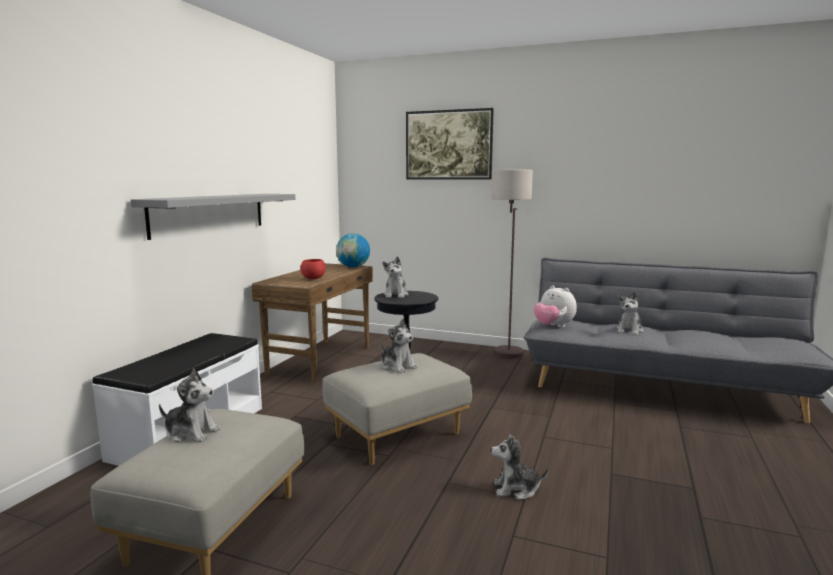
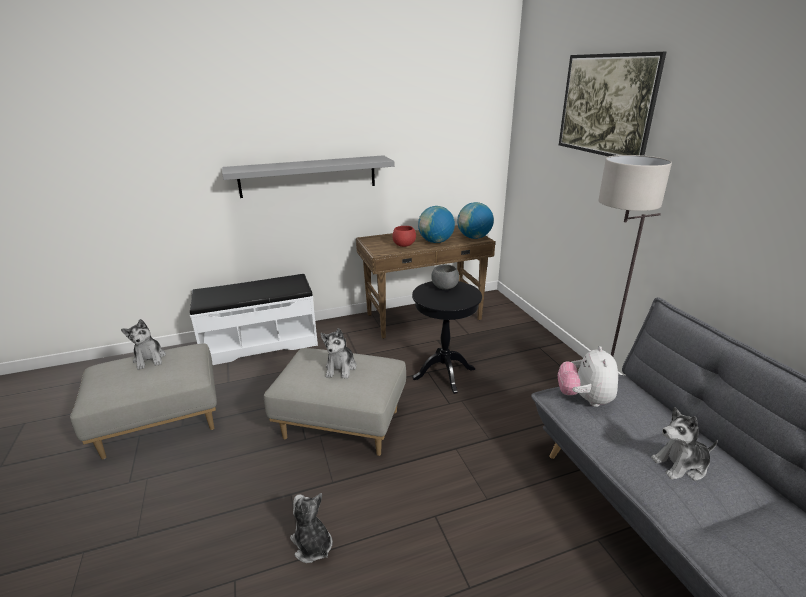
camera: 50 degrees right, 15 degrees up
(332, 273) = (436, 242): none -> globe
(396, 295) = (445, 287): plush toy -> grey bowl

